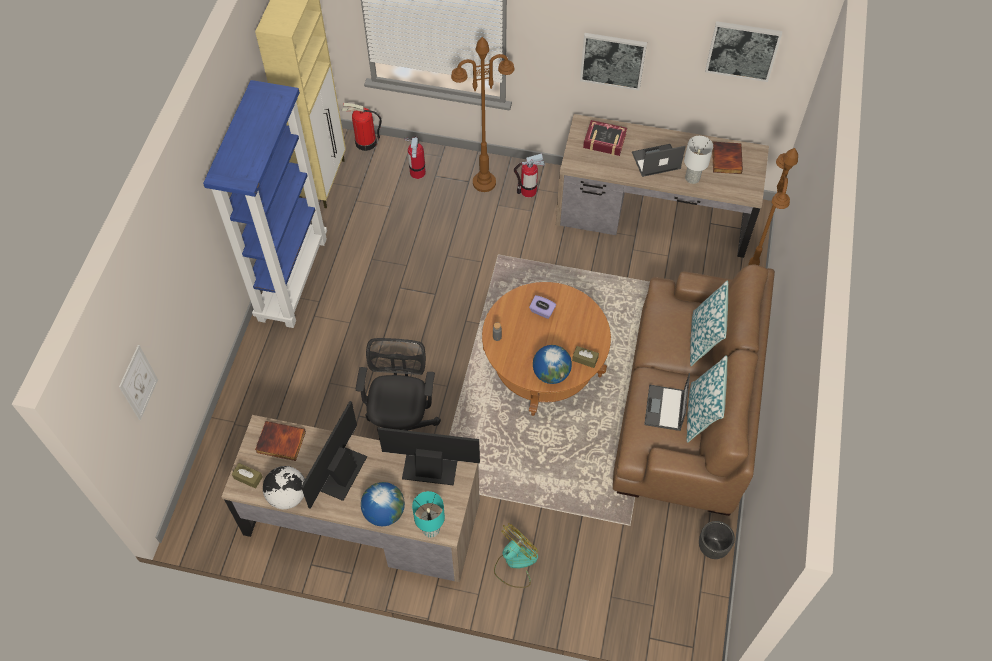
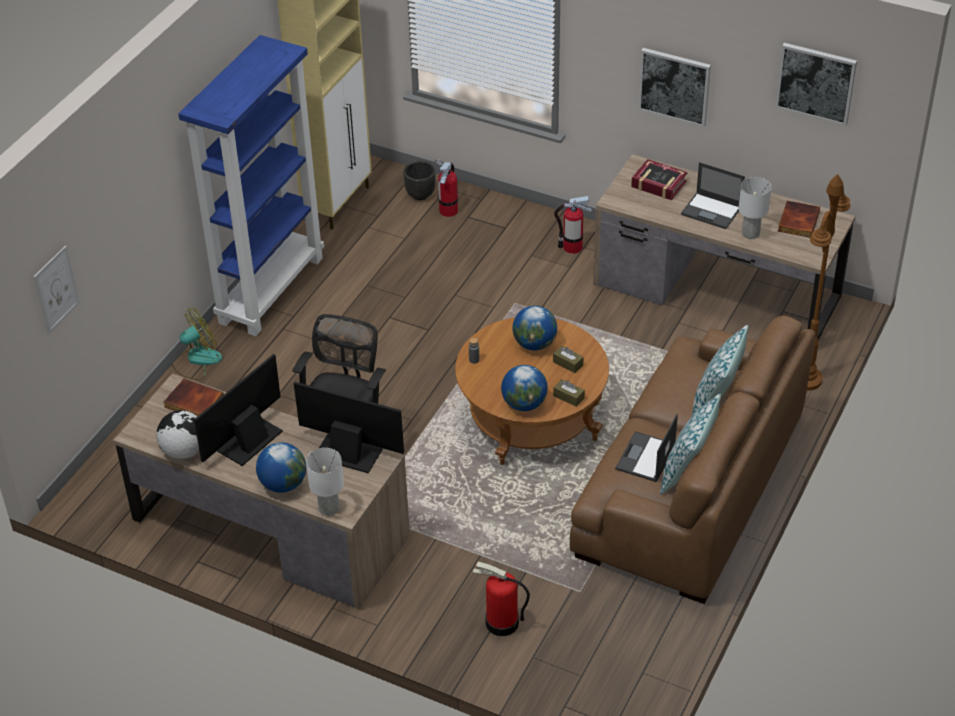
camera: 15 degrees right, 15 degrees down
(248, 478) = (147, 428): brown tissue box -> brown tissue box (568, 363)
(365, 142) = (398, 174): fire extinguisher -> fire extinguisher (501, 623)
(431, 529) = (329, 508): turquoise table lamp -> white table lamp
(484, 182) = (523, 231): brown floor lamp -> none
(515, 563) = (430, 603): fan -> fan (196, 360)
(542, 311) = (535, 344): purple tissue box -> globe
(655, 161) = (712, 211): laptop -> laptop turned 150 degrees counterclockwise
(712, 548) = (673, 632): black planter -> black planter (420, 195)

